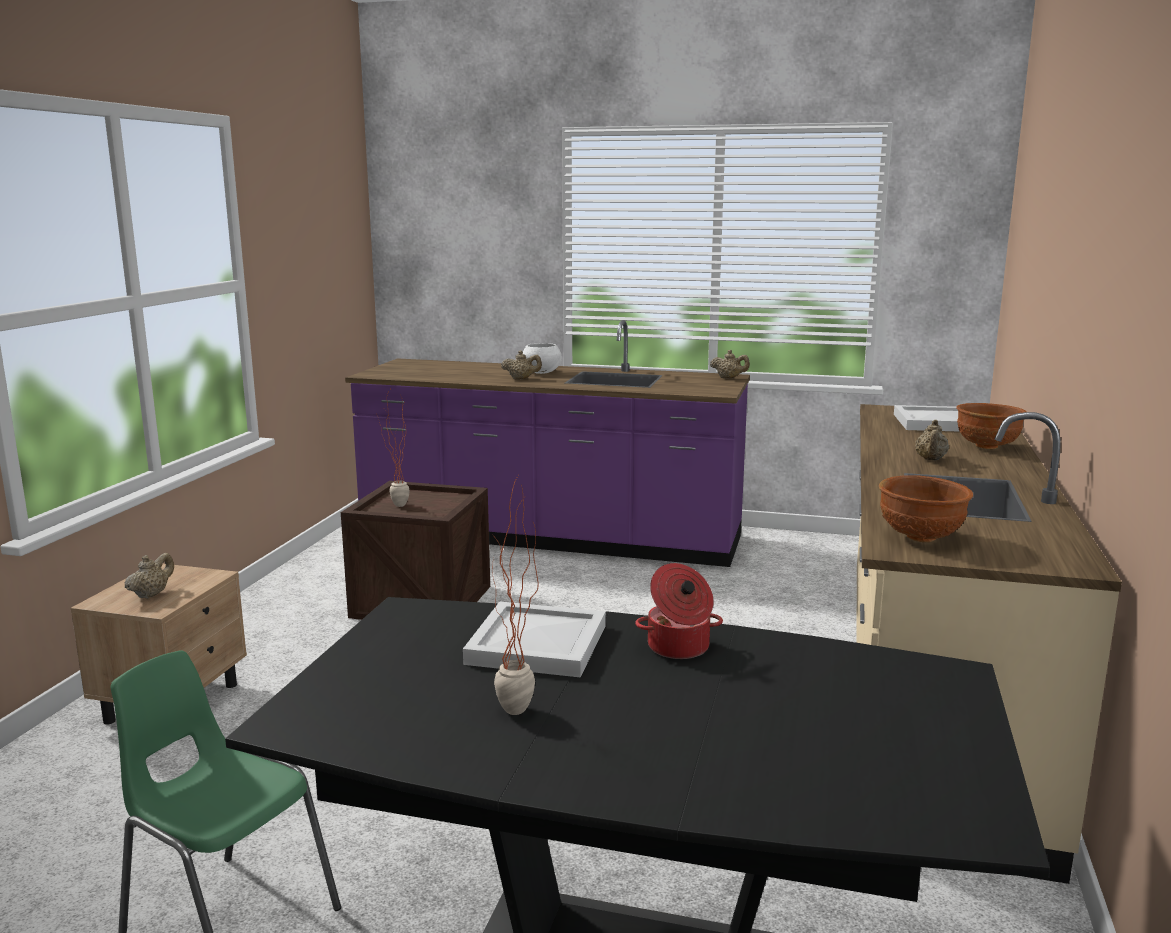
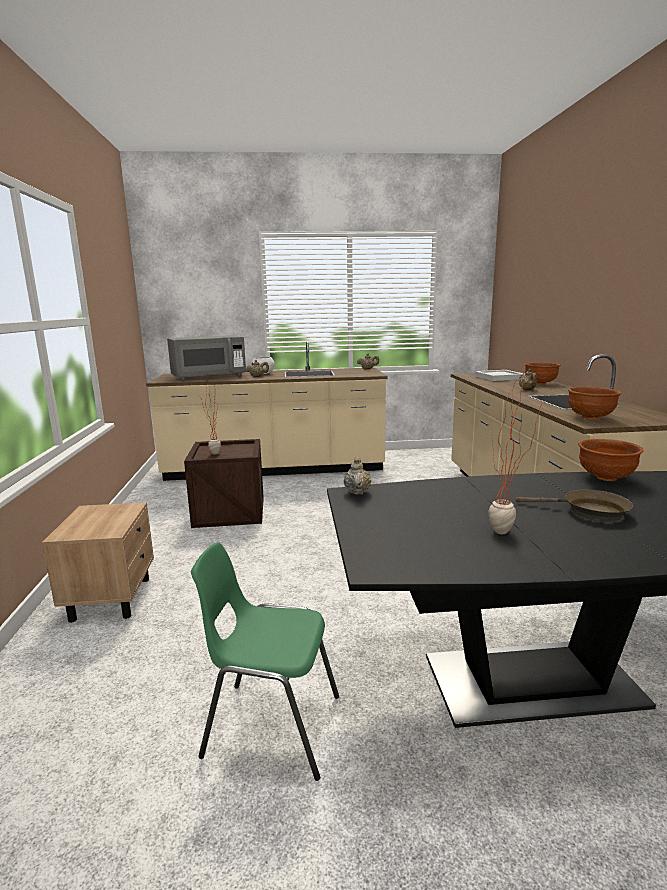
camera: 20 degrees left, 0 degrees up
(151, 594) = (98, 524): beige teapot -> beige teapot (357, 491)
(450, 371) = (208, 376): none -> grey microwave
(538, 645) = (456, 498): white tray -> none
(550, 537) = (275, 469): purple counter -> beige counter
(678, 648) = (528, 487): cooking pot -> none
(701, 707) = (589, 511): none -> brown frying pan
(835, 655) = (605, 478): none -> brown bowl

